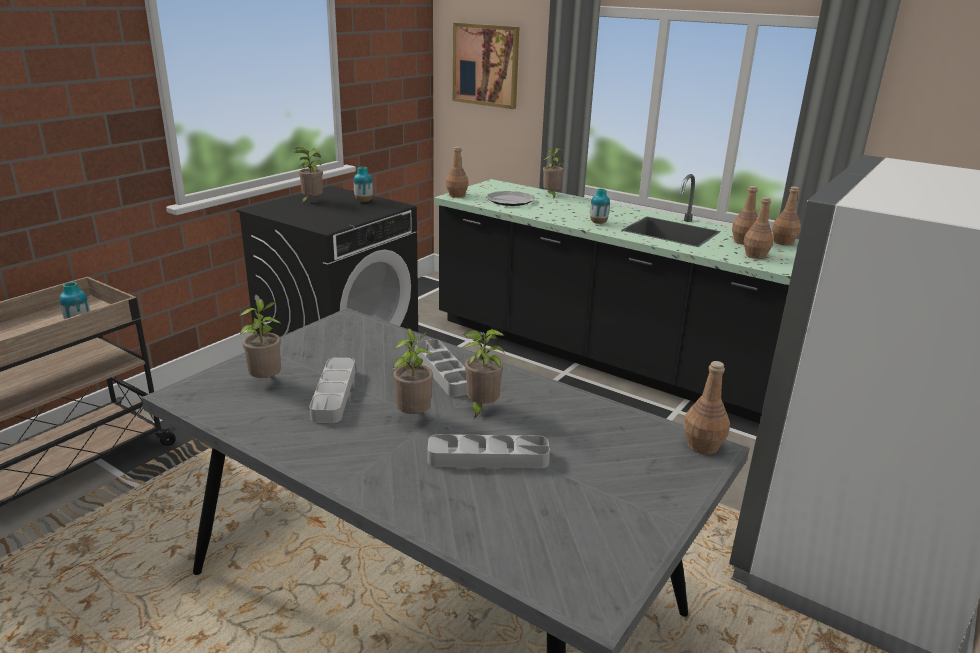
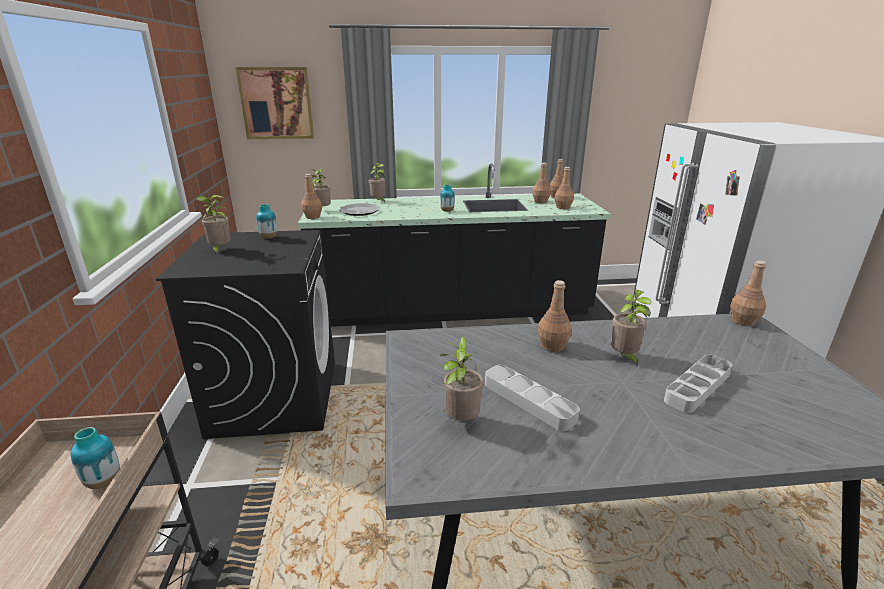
camera: 40 degrees left, 0 degrees up
(414, 416) = (606, 385): potted plant -> potted plant (322, 210)
(443, 372) = (552, 345): grey tray -> brown bottle

